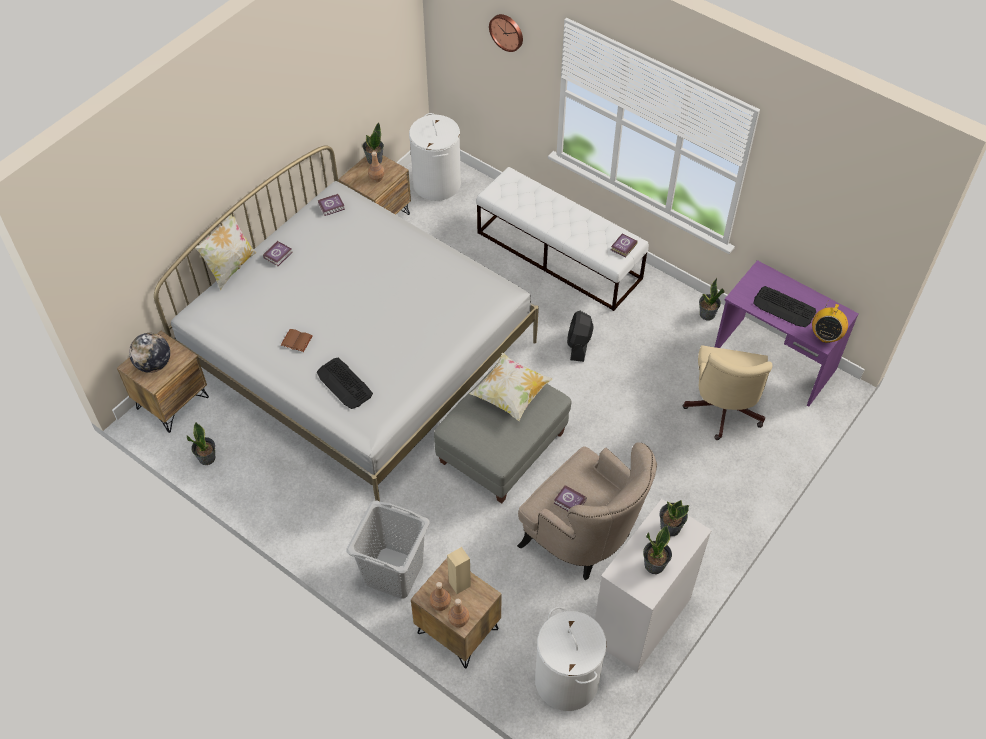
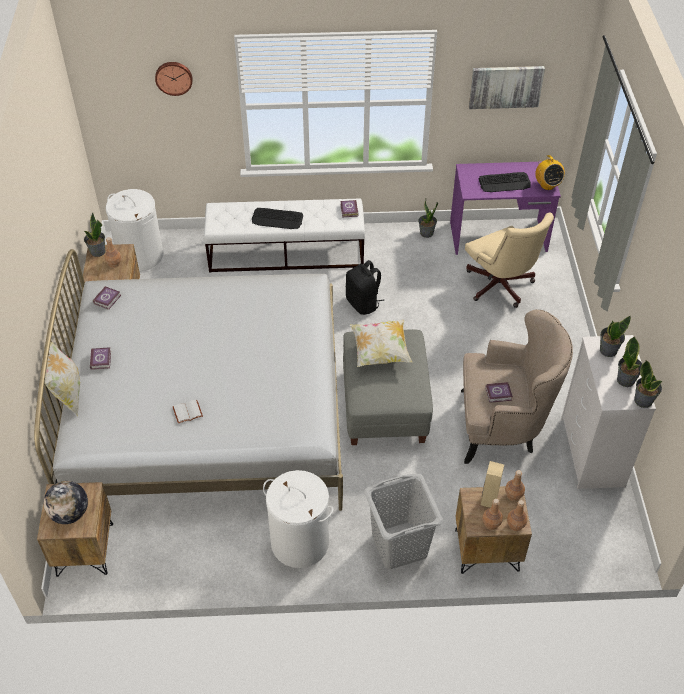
camera: 40 degrees left, 5 degrees down
(207, 458) = (162, 570): potted plant -> potted plant (643, 400)
(297, 340) = (188, 411): brown book -> white book
(344, 384) = (261, 418): keyboard -> keyboard (277, 219)
(484, 596) = (513, 495): none -> brown bottle
(567, 680) = (590, 526): white laundry basket -> white laundry basket (300, 542)
(579, 345) = (363, 303): black fan -> black backpack
(822, 206) = (505, 86): none -> picture

